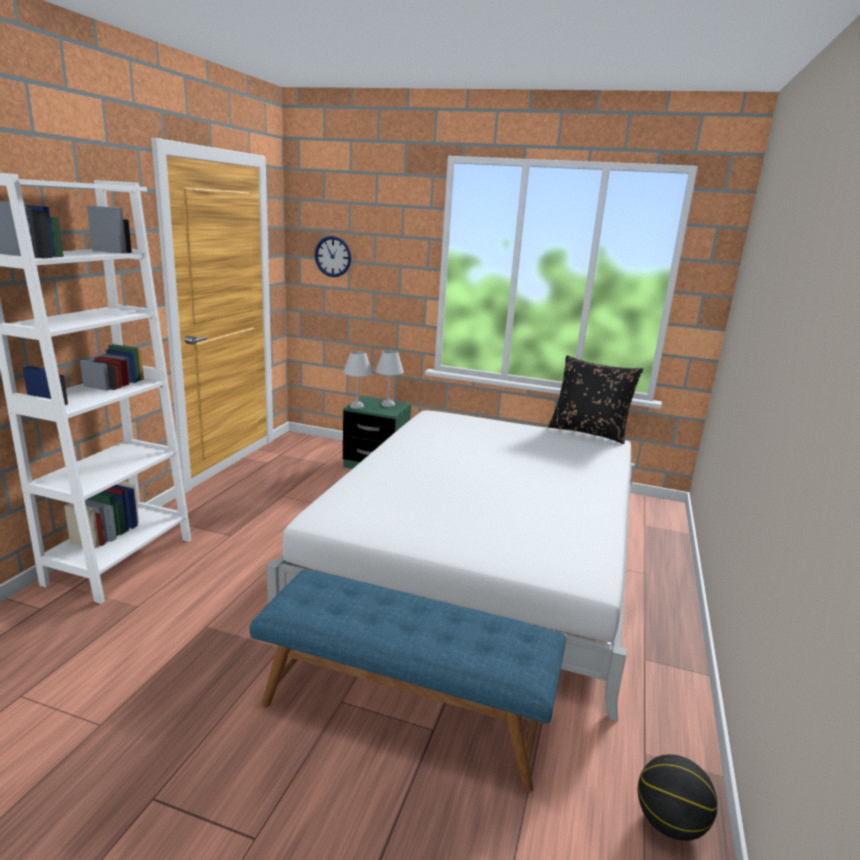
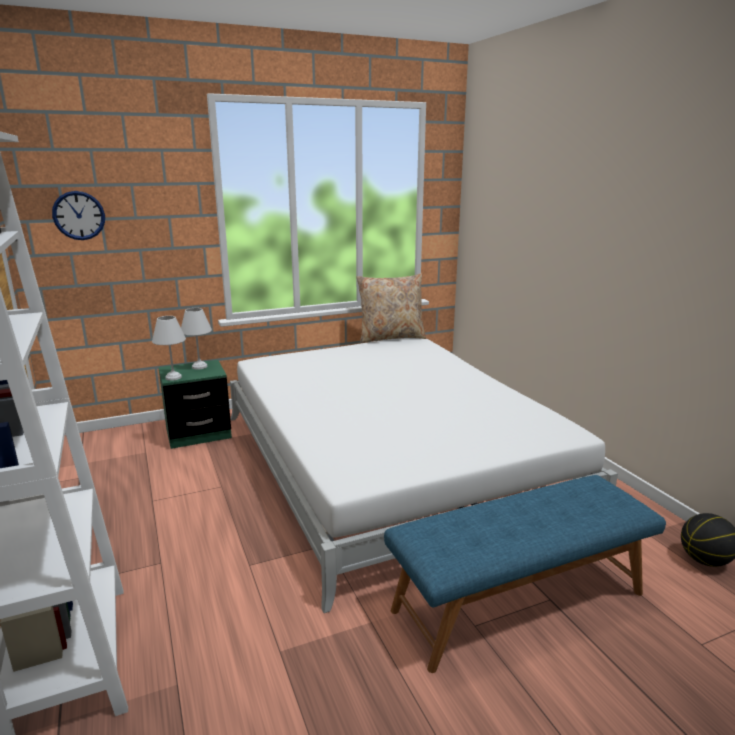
camera: 40 degrees left, 0 degrees up
(589, 432) = (391, 337): black pillow -> beige pillow

